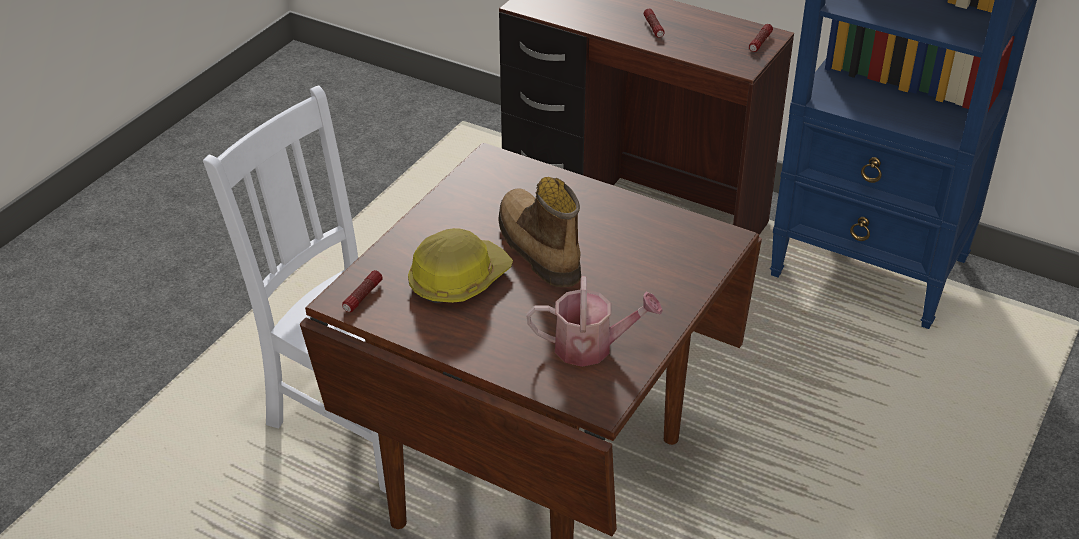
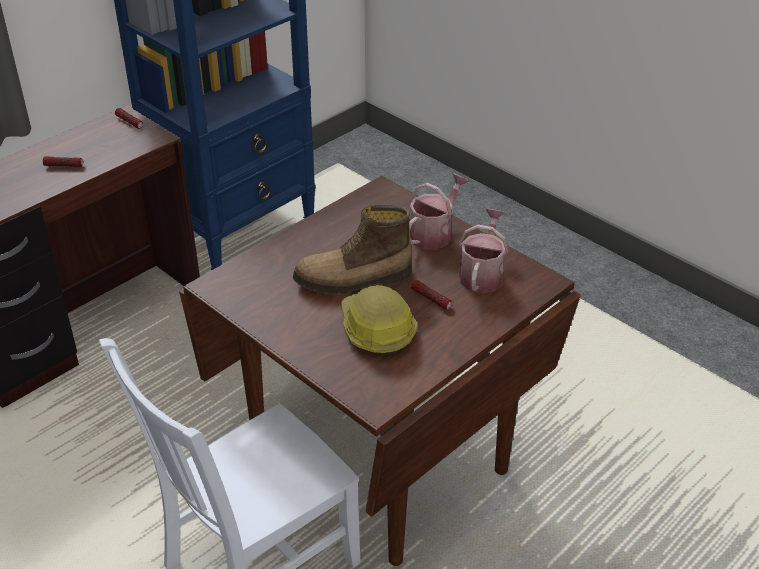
camera: 75 degrees left, 0 degrees up
(362, 296) = (377, 389): flashlight -> flashlight (431, 299)
(656, 295) = (434, 233): none -> watering can

